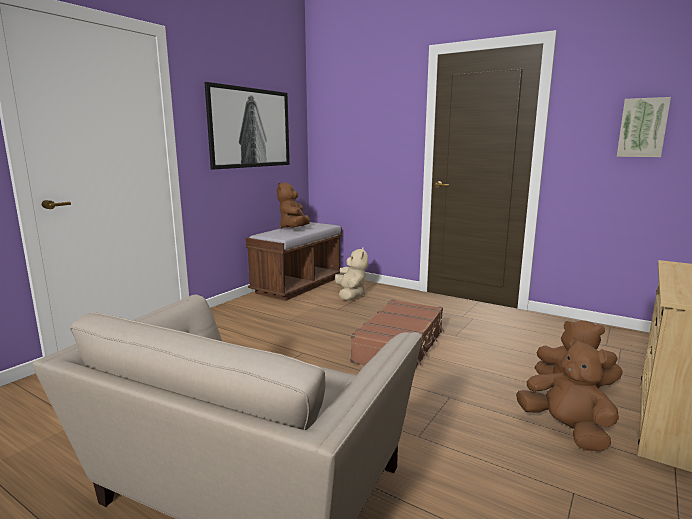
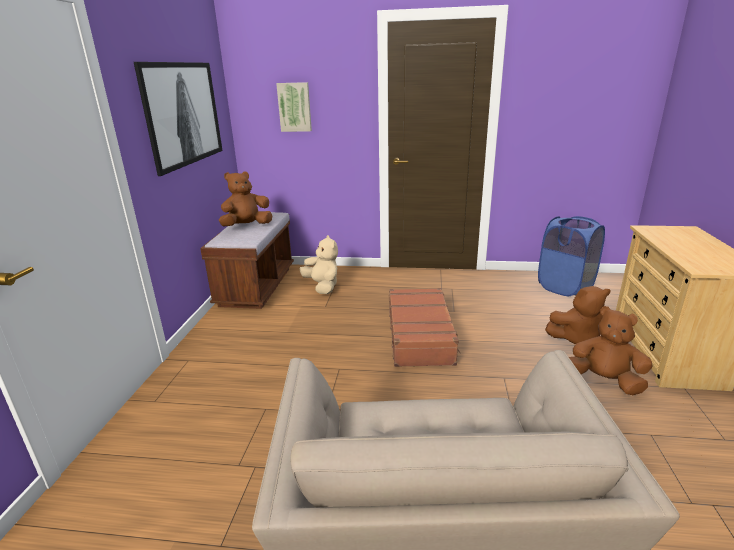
camera: 25 degrees left, 10 degrees up
(294, 228) = (247, 226): brown plush toy -> brown plush toy turned 75 degrees clockwise
(610, 341) = (565, 287): none -> blue laundry basket
(642, 128) = (581, 102): picture -> picture (295, 107)

